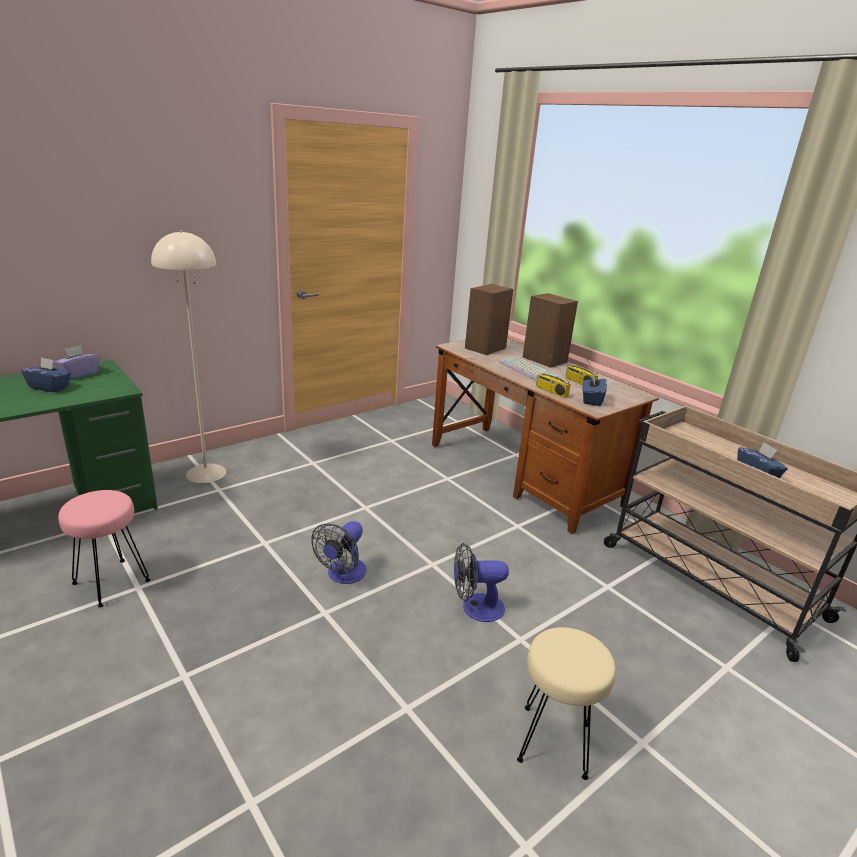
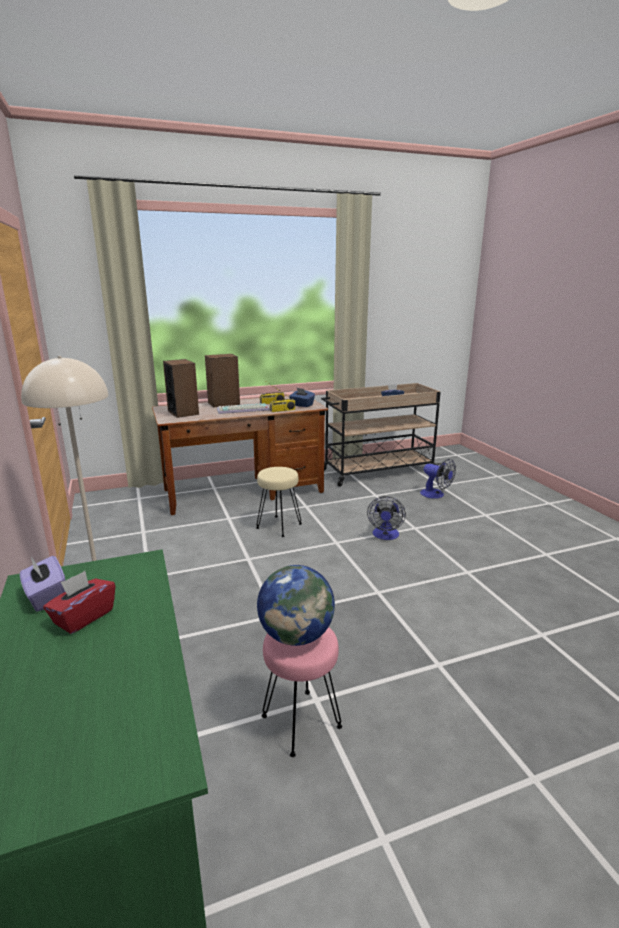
camera: 70 degrees left, 5 degrees down
(49, 387) = (83, 617): blue tissue box -> red tissue box
(98, 502) = (296, 636): none -> globe
(343, 575) = (336, 579): fan -> fan (436, 495)
(553, 741) = (486, 535): beige stool -> beige stool (278, 526)

